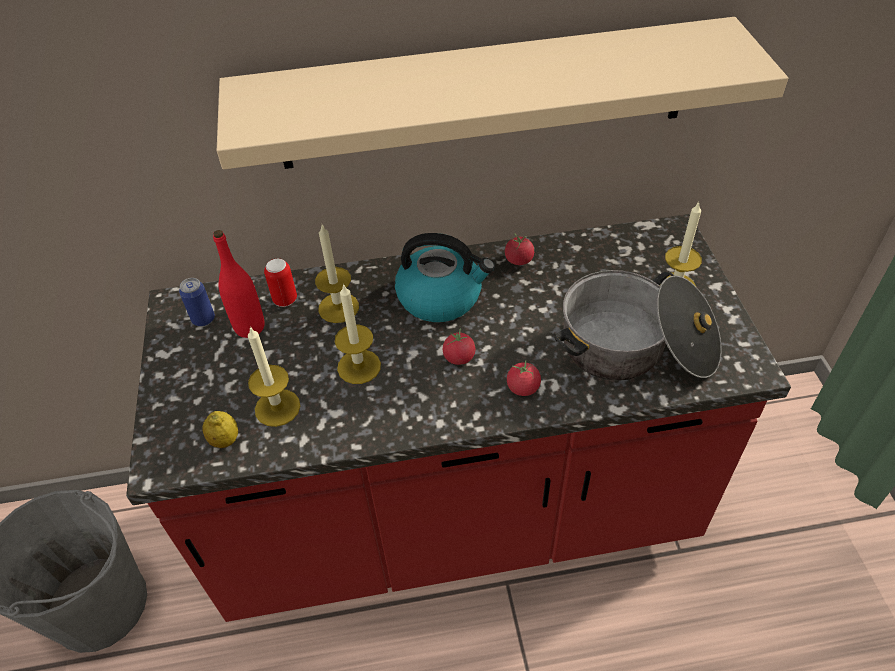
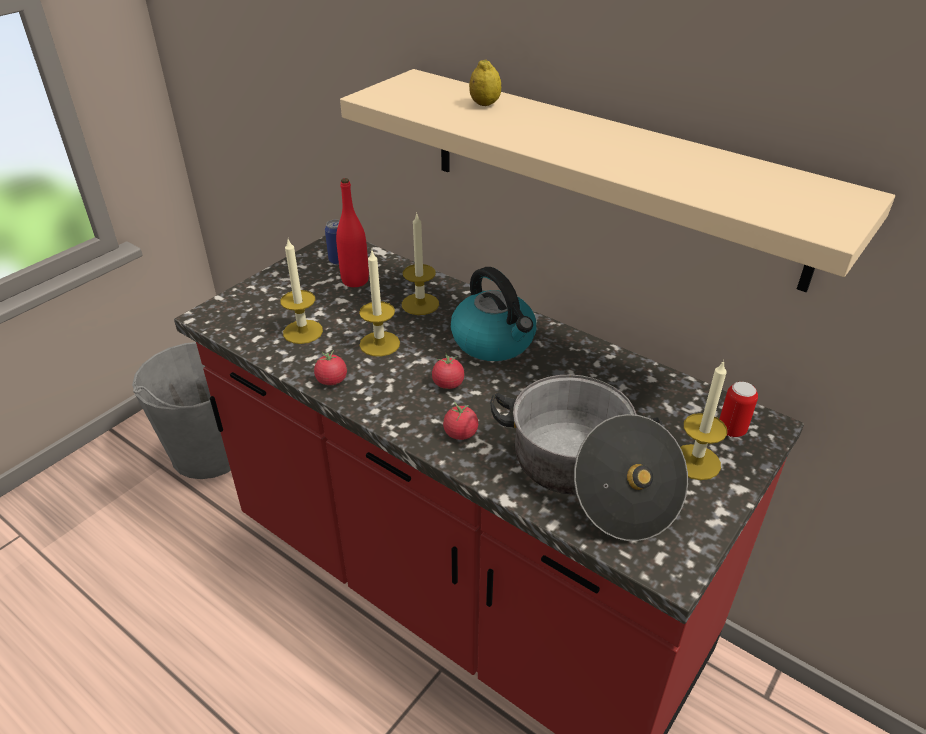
camera: 45 degrees right, 10 degrees down
(225, 440) = (253, 328): lemon -> lemon (485, 104)
(285, 300) = (397, 279): can -> can (731, 430)
(519, 260) = (589, 357): tomato -> tomato (331, 380)

